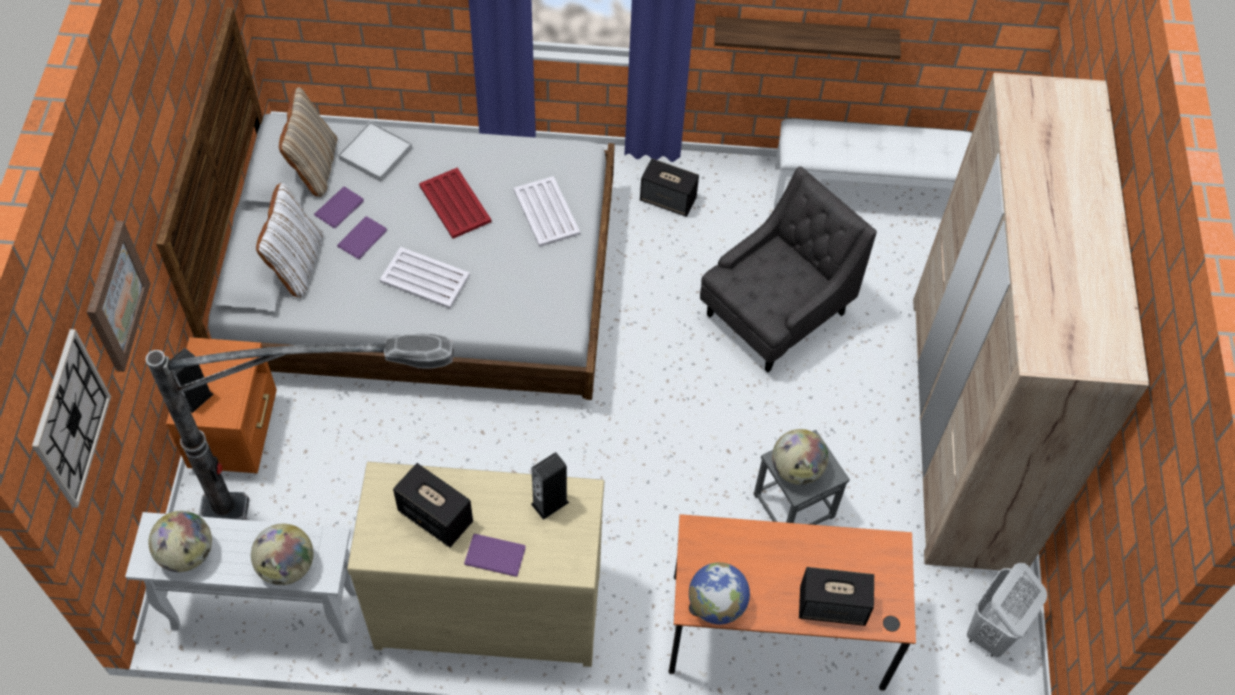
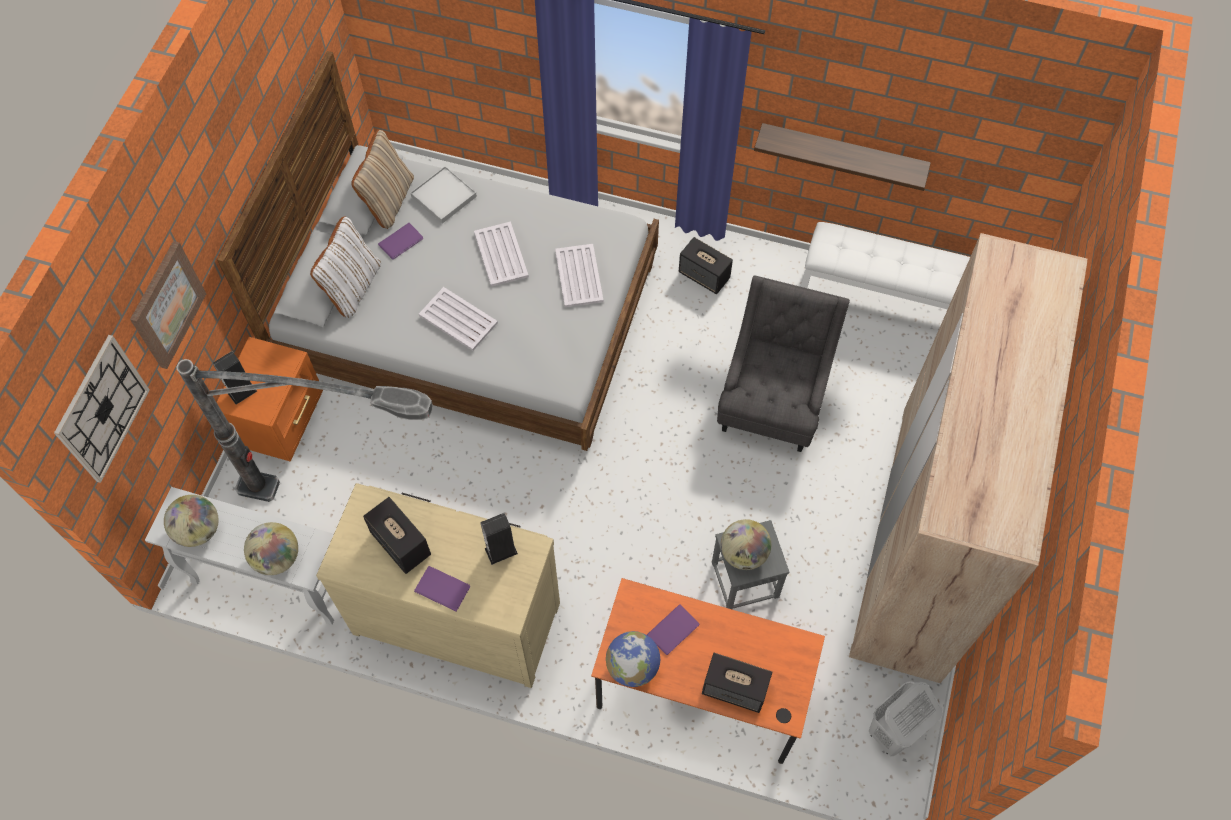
camera: 15 degrees right, 5 degrees up
(364, 238) = (415, 273): purple book -> purple book (675, 630)
(455, 203) = (501, 254): red tray -> white tray
(774, 315) = (773, 401): grey armchair -> grey armchair turned 45 degrees counterclockwise

